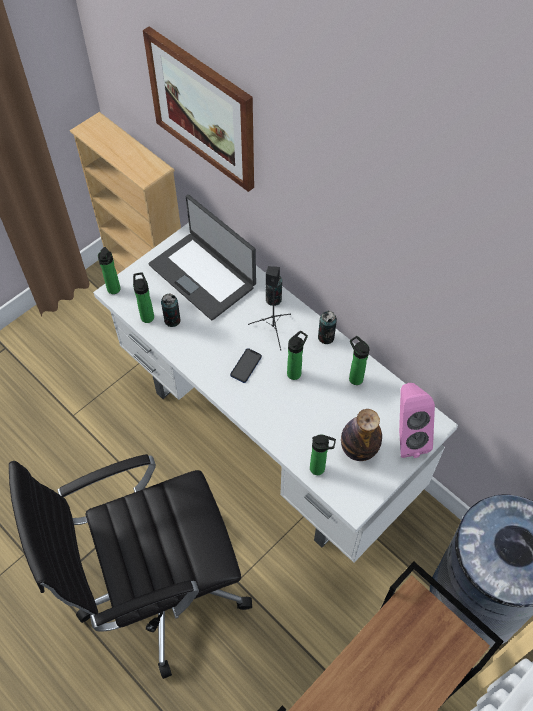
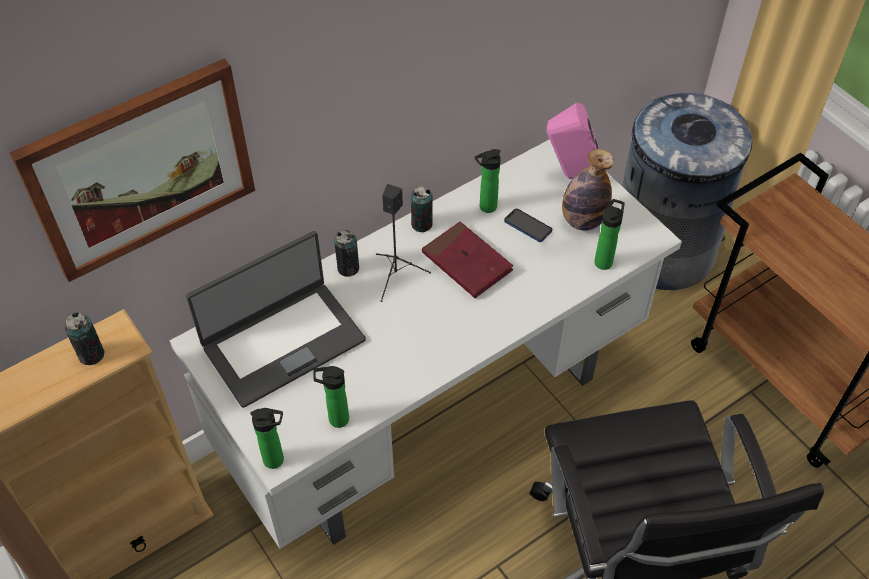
camera: 80 degrees left, 5 degrees down
(172, 320) = (352, 388): can -> can (91, 355)
(246, 366) = (447, 312): phone -> phone (528, 226)
(295, 372) = (467, 262): bottle -> red book

